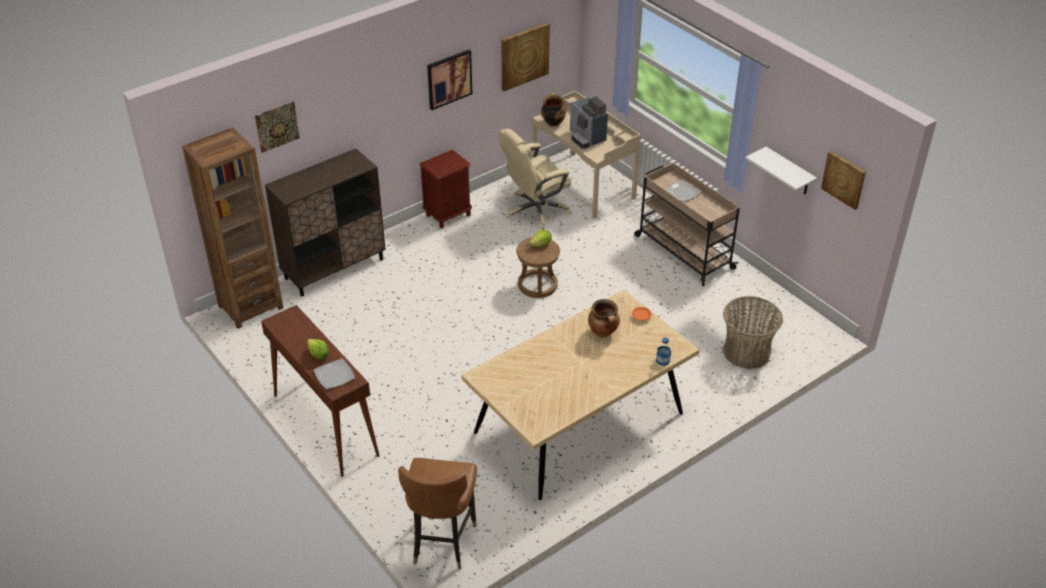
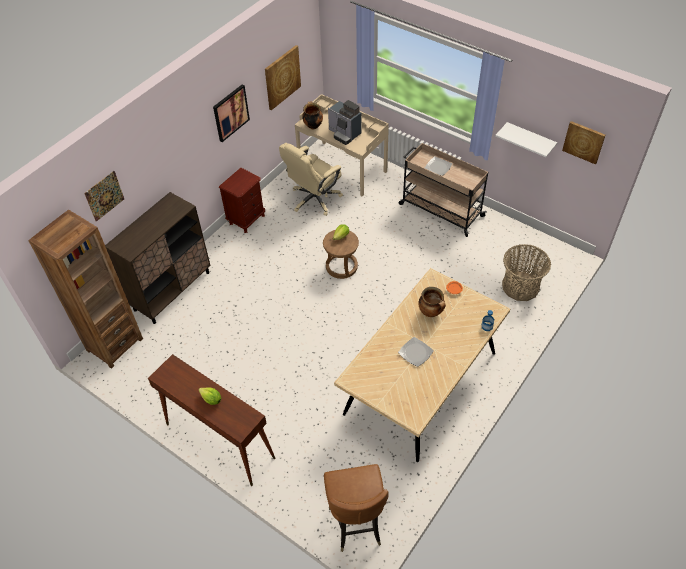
camera: 15 degrees left, 10 degrees up
(335, 375) = (233, 416): plate -> plate (416, 352)

